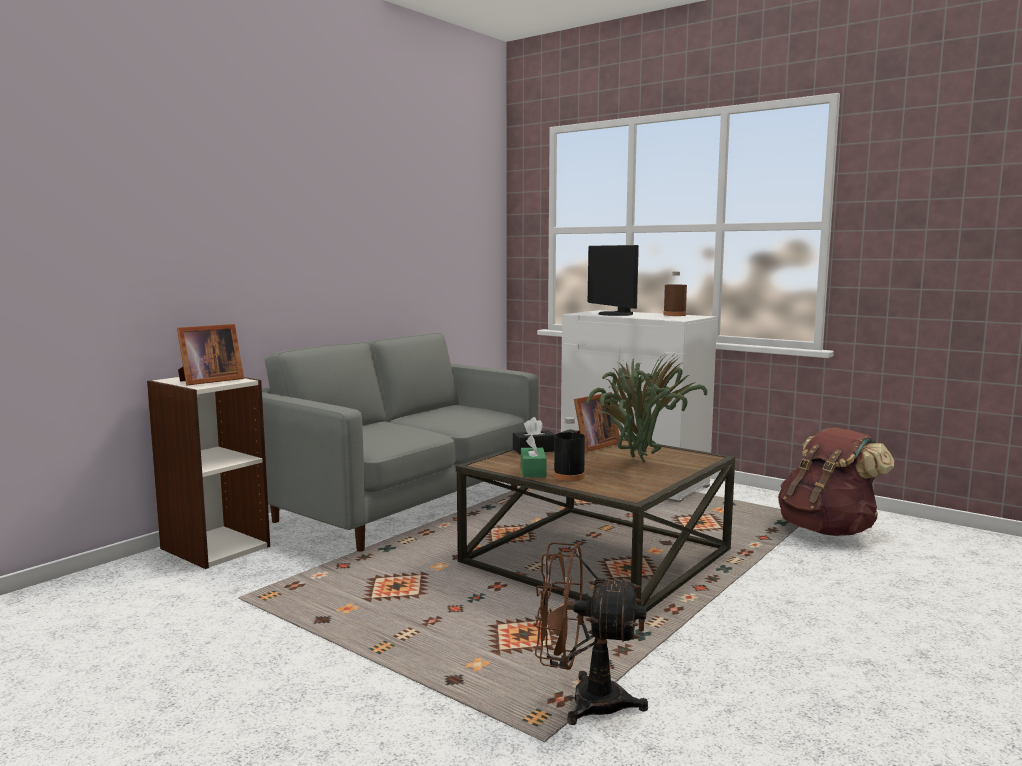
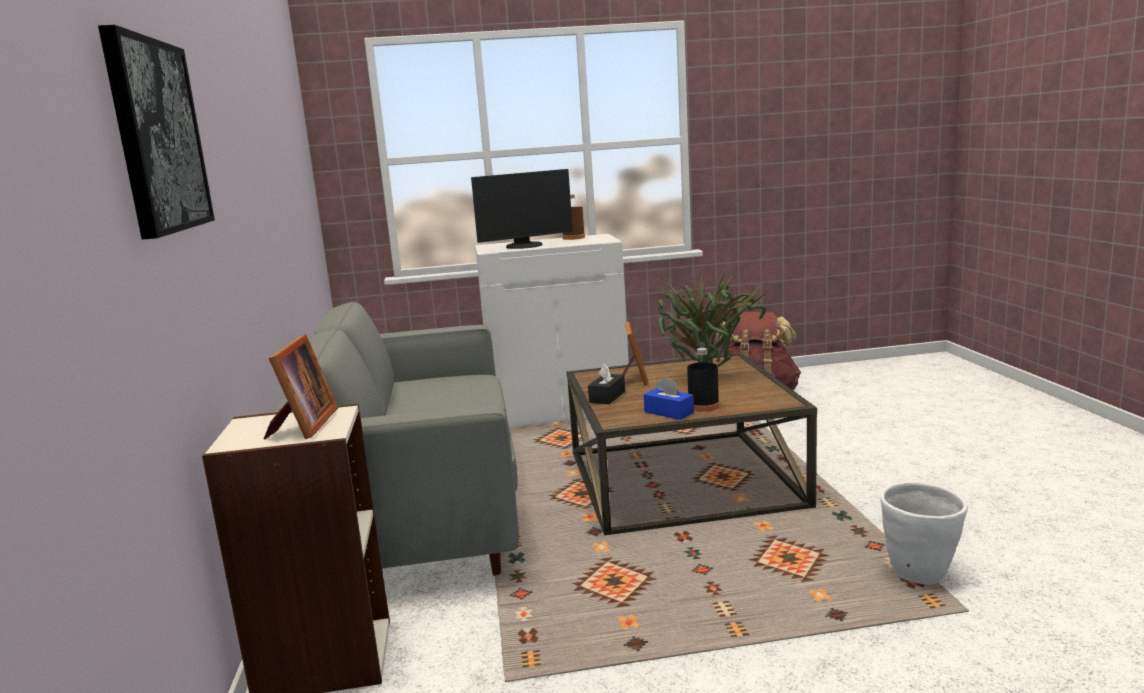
camera: 45 degrees left, 5 degrees up
(175, 189) = (157, 137): none -> picture
(533, 471) = (669, 412): green tissue box -> blue tissue box
(583, 701) = (920, 574): brown fan -> white planter
(613, 314) = (525, 246): monitor -> monitor turned 45 degrees counterclockwise

